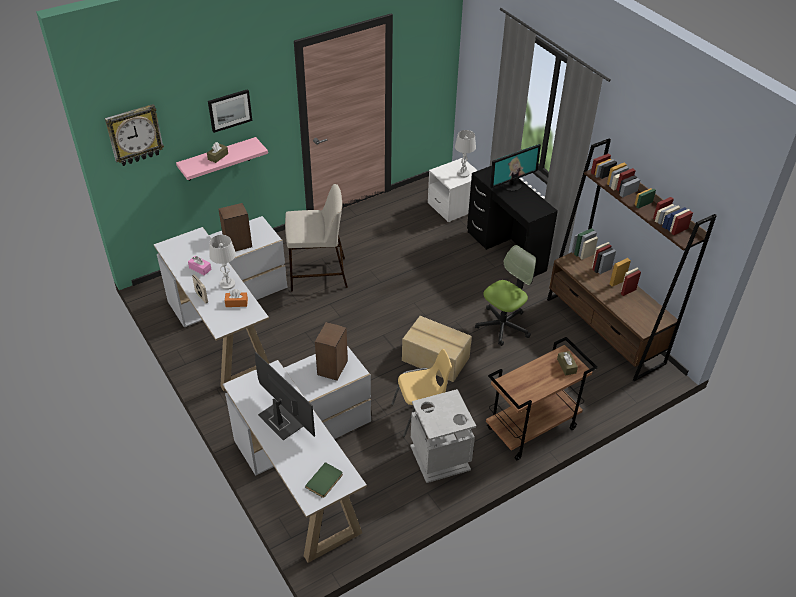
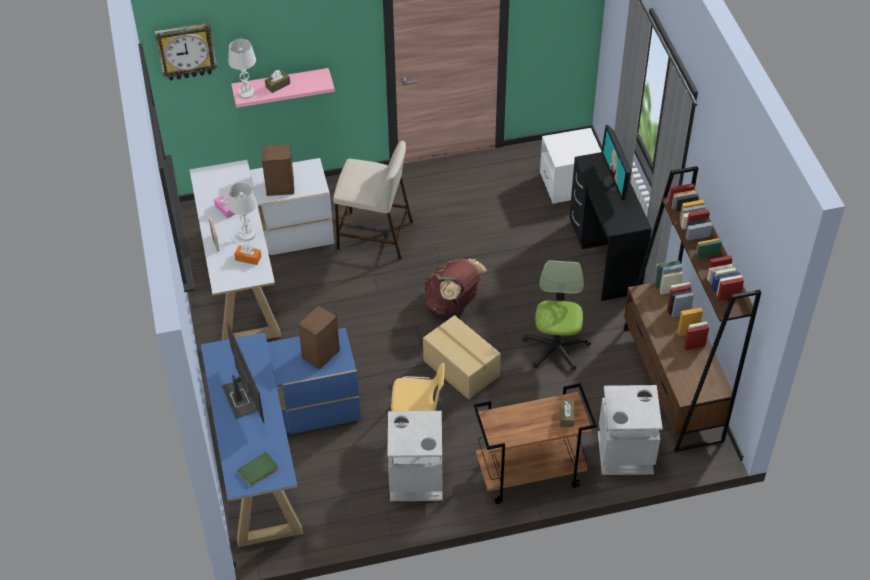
camera: 20 degrees right, 5 degrees up
(229, 110) = (298, 37): picture -> none
(306, 467) = (275, 451): white desk -> blue desk
(405, 311) = (453, 303): none -> brown backpack
(463, 173) = (580, 149): white table lamp -> white table lamp (246, 93)
(503, 326) = (556, 348): office chair -> office chair turned 60 degrees counterclockwise
(512, 185) = (614, 183): monitor -> monitor turned 90 degrees clockwise
(597, 392) = (625, 452): none -> grey trash can

